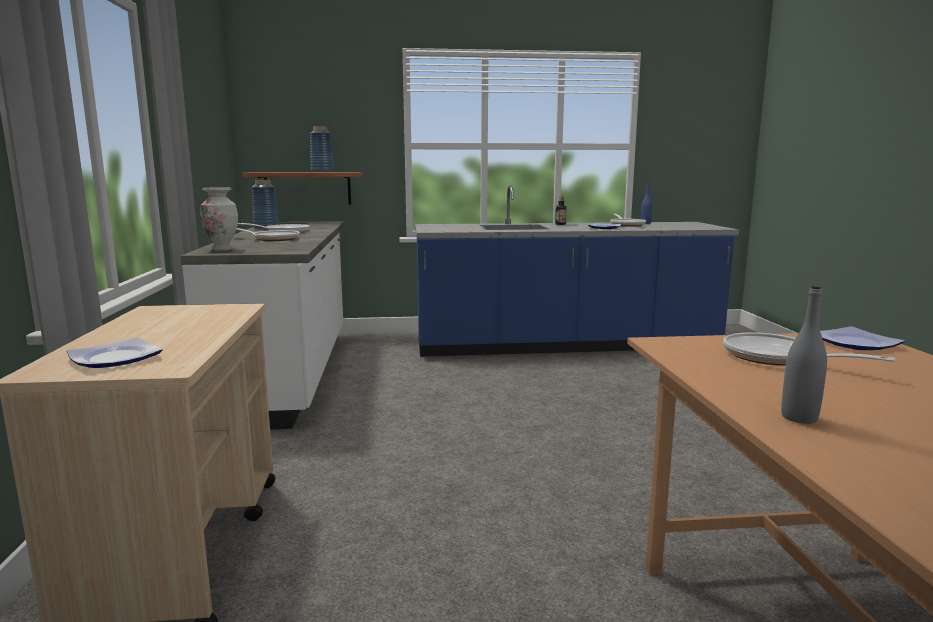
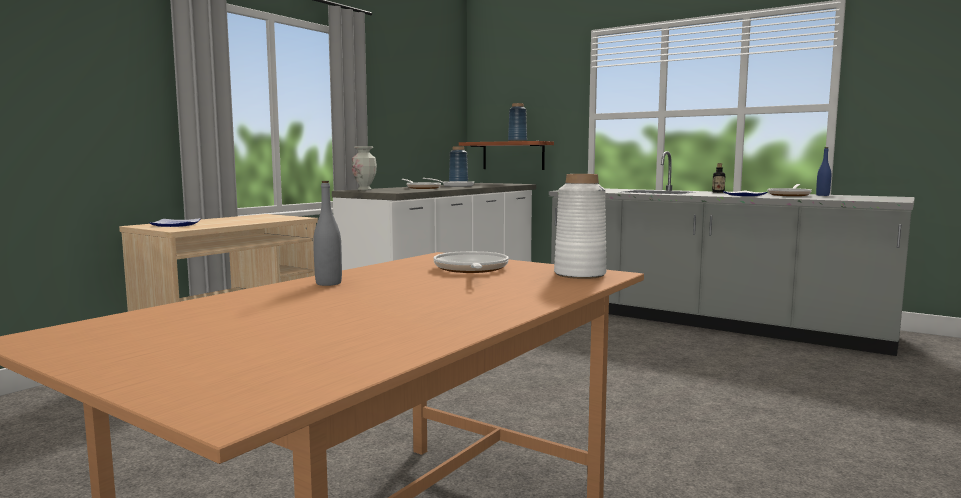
camera: 40 degrees right, 5 degrees down
(565, 345) = (709, 322): blue counter -> grey counter
(853, 343) = (579, 274): plate -> white vase

